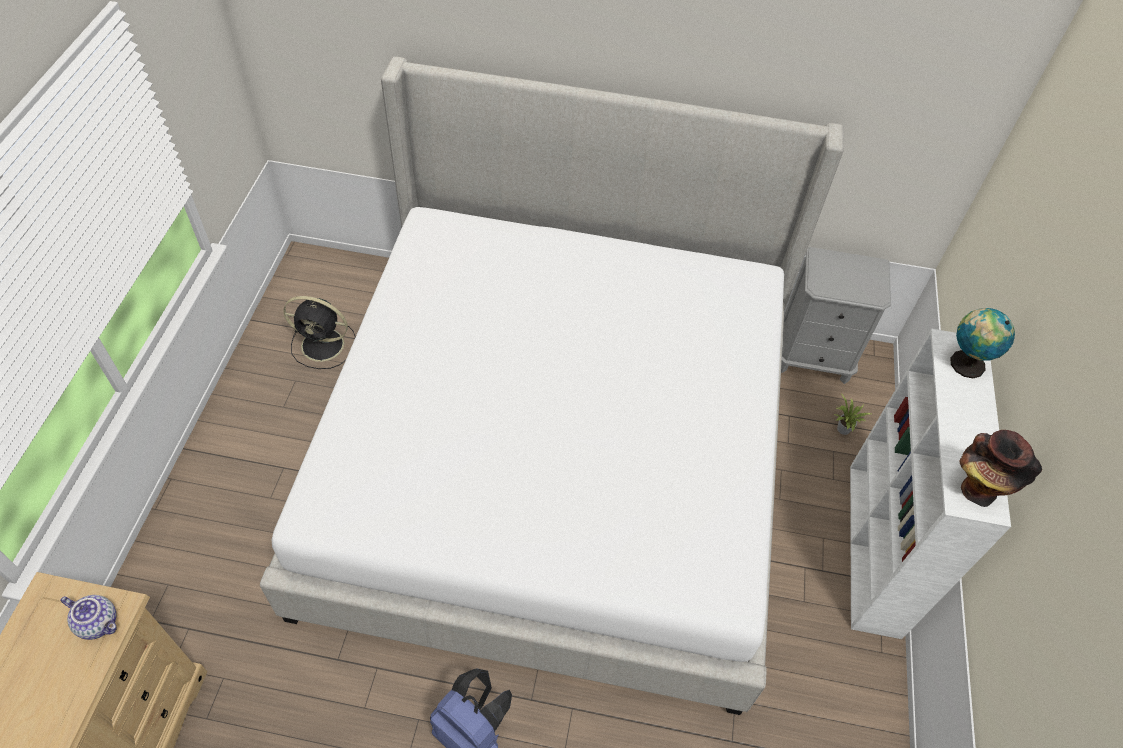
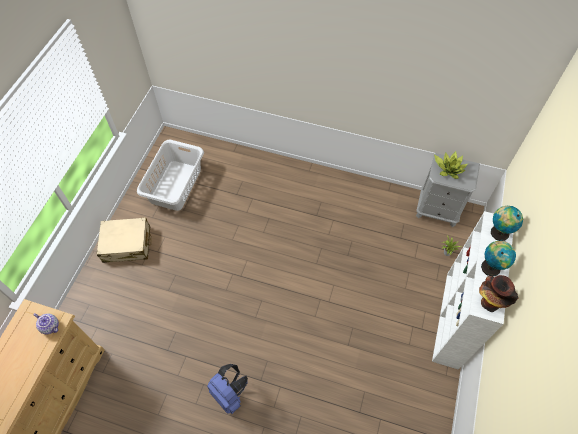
camera: 10 degrees right, 5 degrees up
(237, 462) = (127, 244): none -> beige suitcase
(324, 345) = (176, 185): black fan -> grey laundry basket
(555, 457) = (289, 255): bed -> none
(837, 272) = (449, 169): none -> potted plant
(965, 425) = (491, 266): none -> globe

